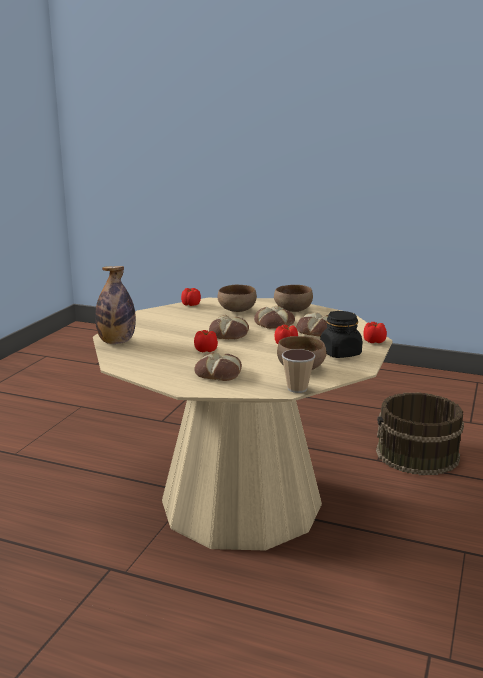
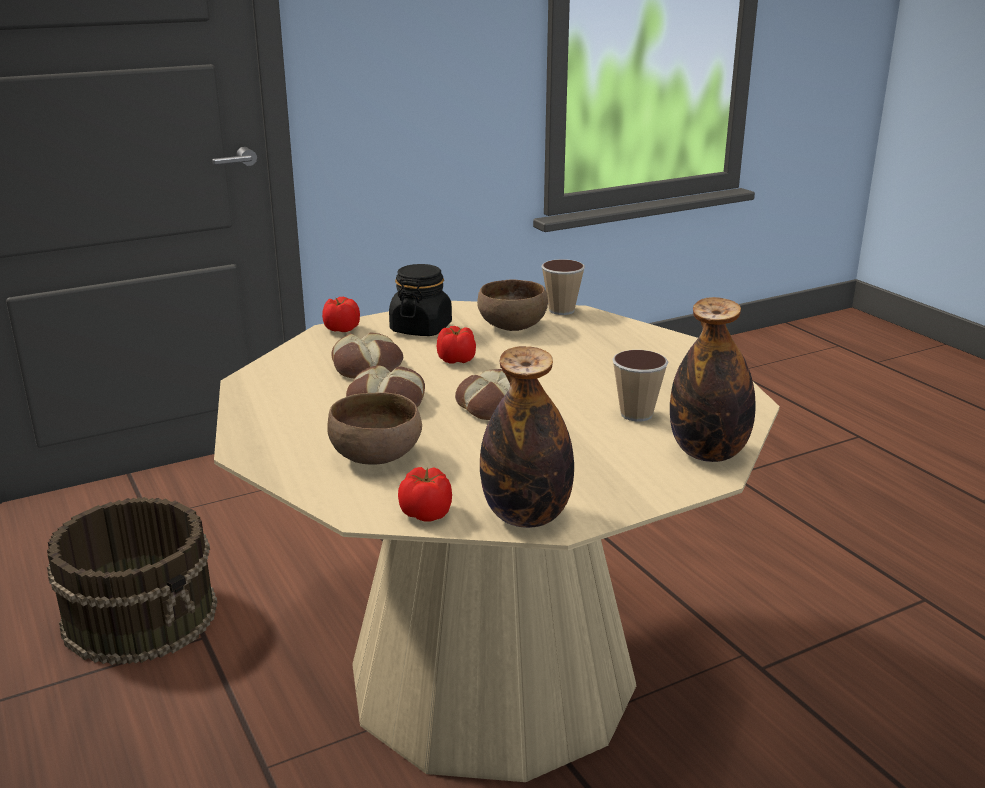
camera: 140 degrees left, 5 degrees up
(159, 311) = (526, 516): none -> bottle
(165, 347) = (636, 414): none -> cup
(206, 350) = (582, 388): tomato -> none
(219, 373) = (618, 350): bread -> none
(292, 310) = (288, 419): brown bowl -> none

